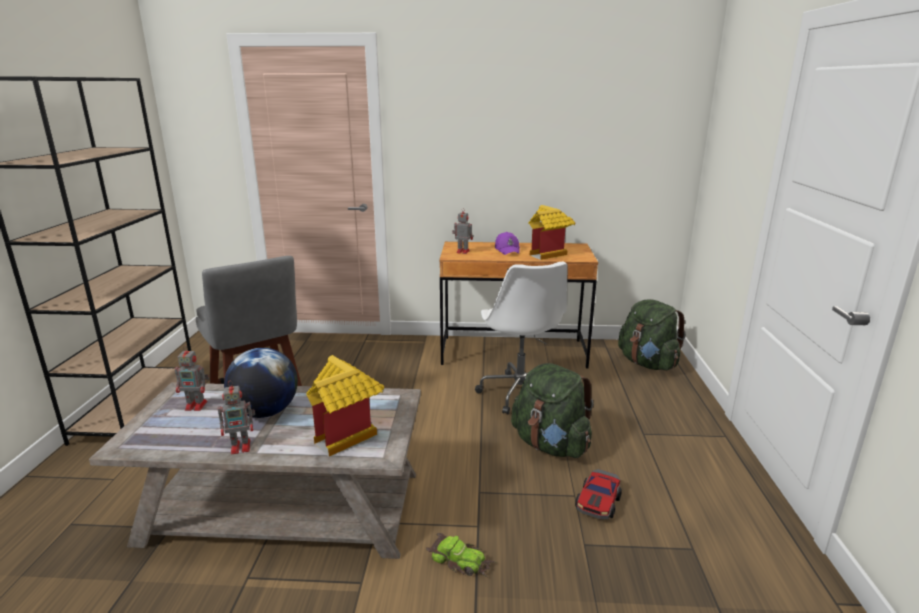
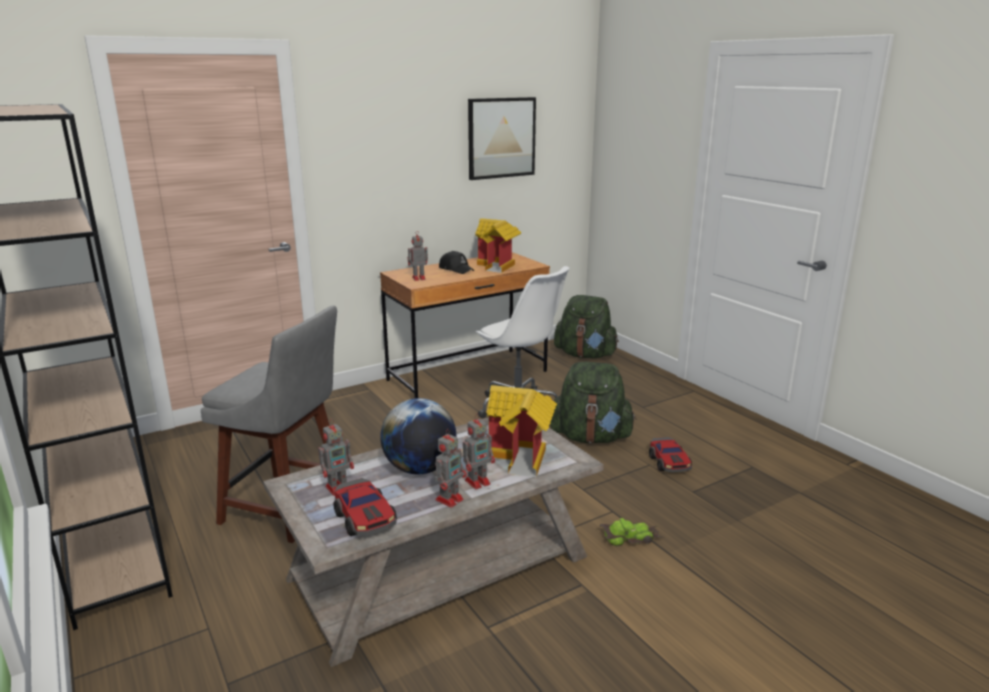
camera: 35 degrees left, 0 degrees up
(172, 436) = (365, 518): none -> toy car
(283, 441) = (478, 481): none -> toy robot
(507, 250) = (456, 269): purple cap -> black cap
(585, 128) = (501, 138): none -> picture

